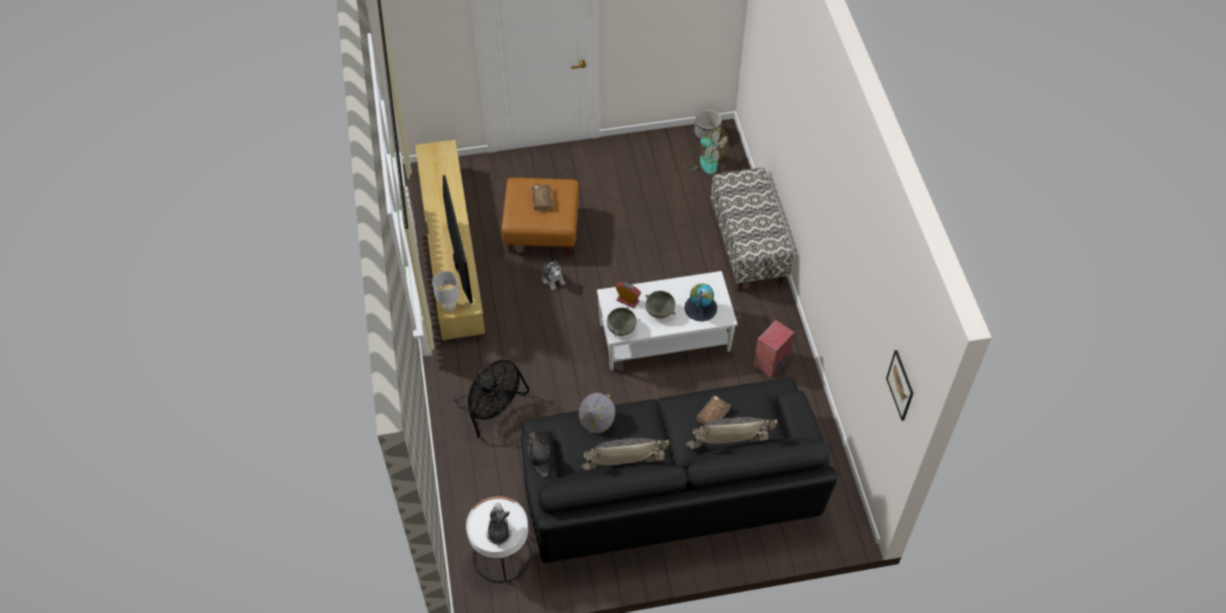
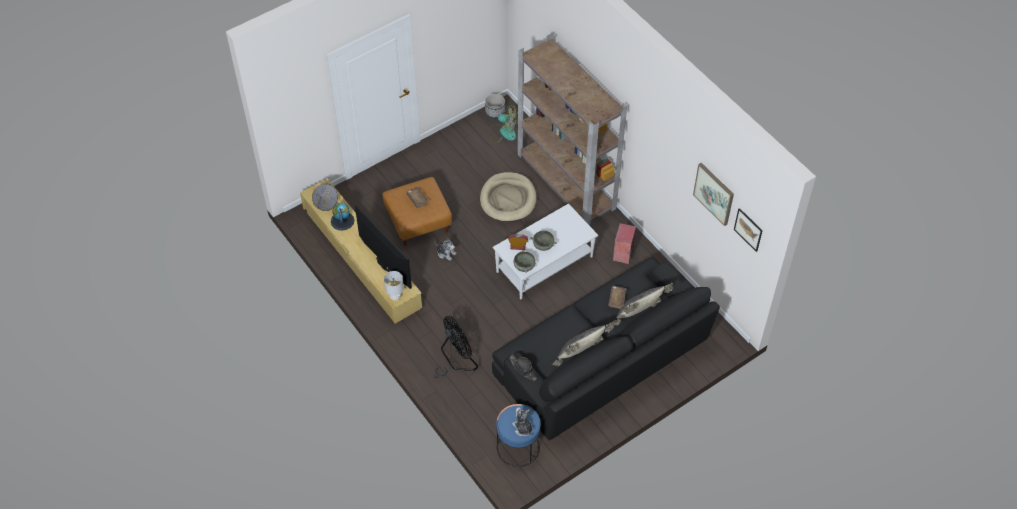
camera: 25 degrees left, 0 degrees up
(490, 409) = (454, 357): black fan -> black fan turned 45 degrees counterclockwise
(501, 555) = (518, 448): white side table -> blue side table
(597, 419) = (544, 331): grey hat -> grey hat (326, 202)
(664, 242) = (508, 199): none -> beige dog bed
(700, 308) = (568, 233): globe -> globe (342, 221)
(748, 246) = (566, 181): bench -> brown bookcase
(877, 318) = (714, 193): none -> picture

